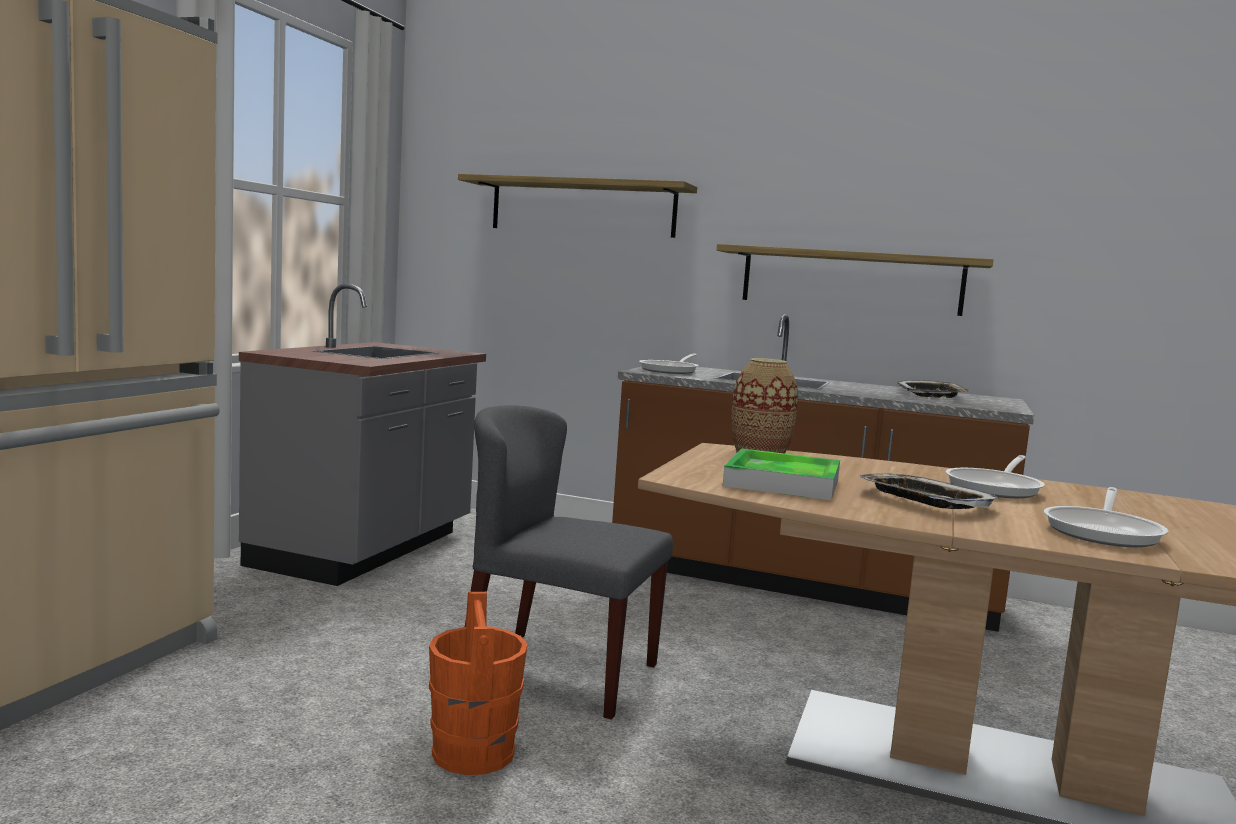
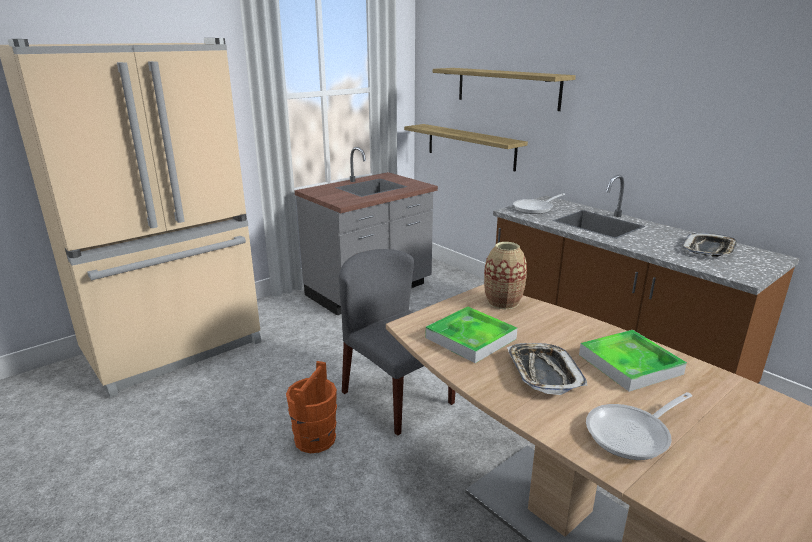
camera: 30 degrees right, 15 degrees up
(851, 280) = (676, 150): shelf -> shelf (470, 146)
(996, 488) = (629, 364): frying pan -> tray

